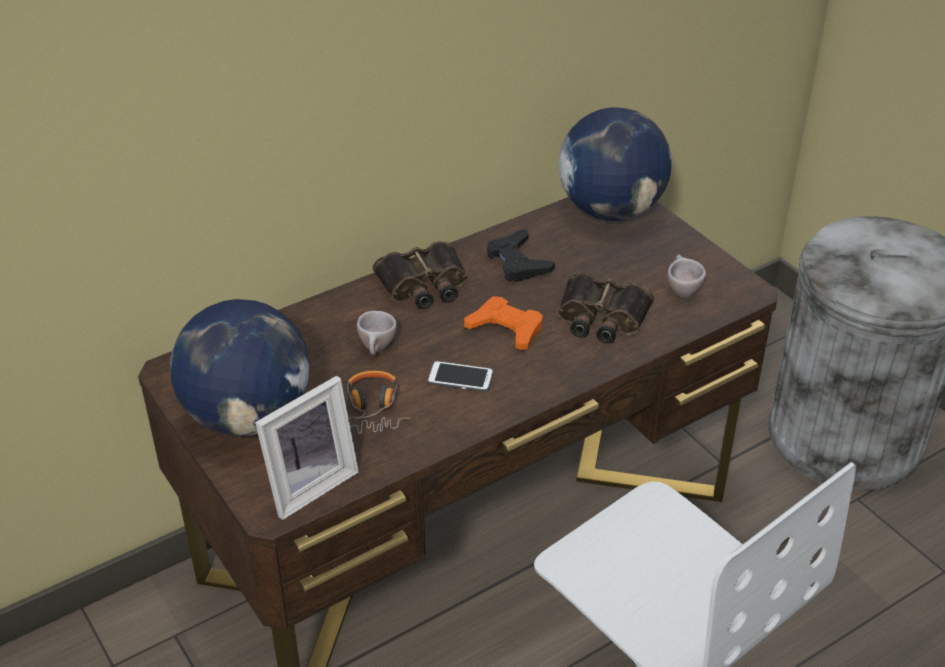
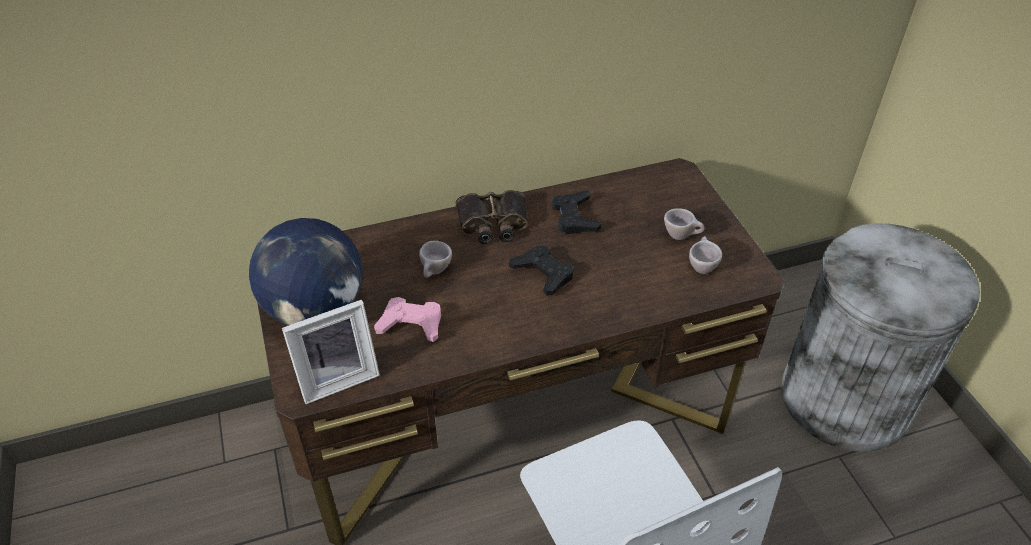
camera: 15 degrees right, 5 degrees up
(372, 410) = (411, 324): headphones -> pink game controller
(460, 378) = (490, 309): phone -> none
(506, 329) = (543, 273): orange game controller -> black game controller
(601, 317) = (624, 278): binoculars -> none
(611, 210) = (668, 184): globe -> none
(647, 262) = (681, 236): none -> beige cup

